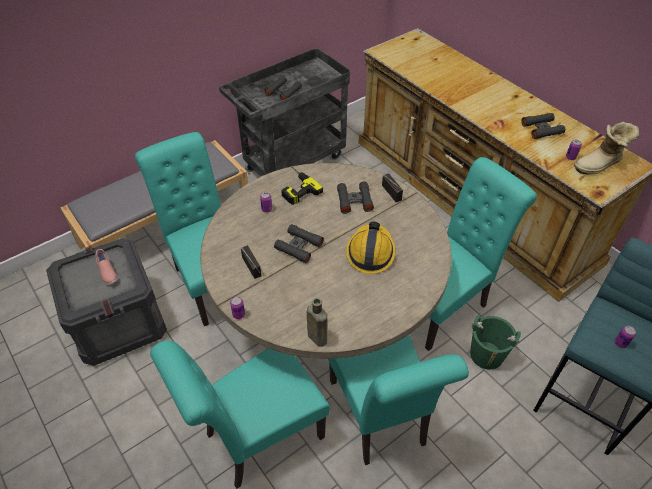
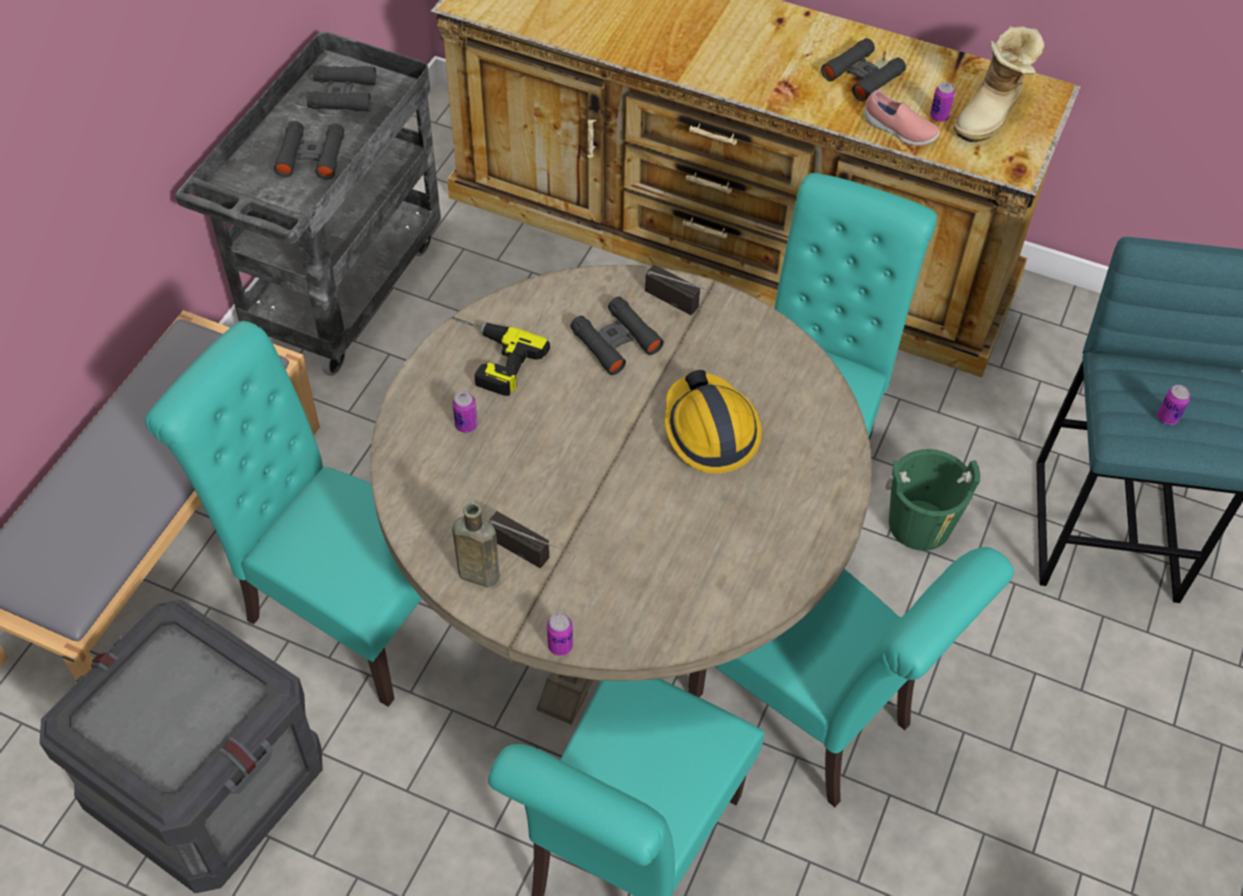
camera: 30 degrees left, 5 degrees up
(107, 273) = (184, 688): pink shoe -> pink shoe (899, 131)
(299, 246) = (577, 472): black binoculars -> black binoculars (343, 94)
(316, 337) = (719, 622): brown bottle -> brown bottle (476, 573)

